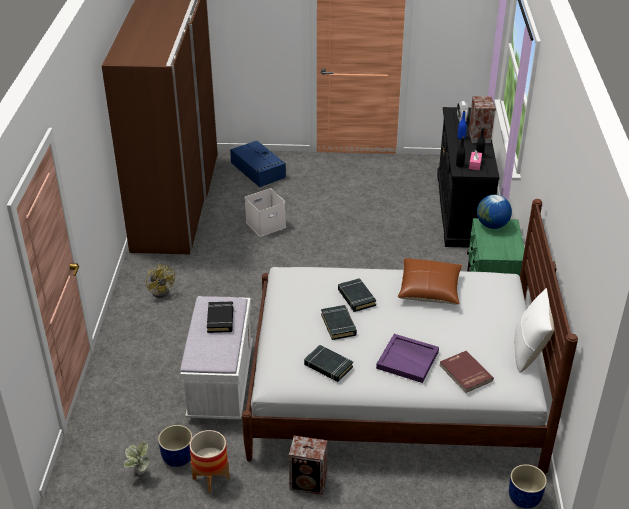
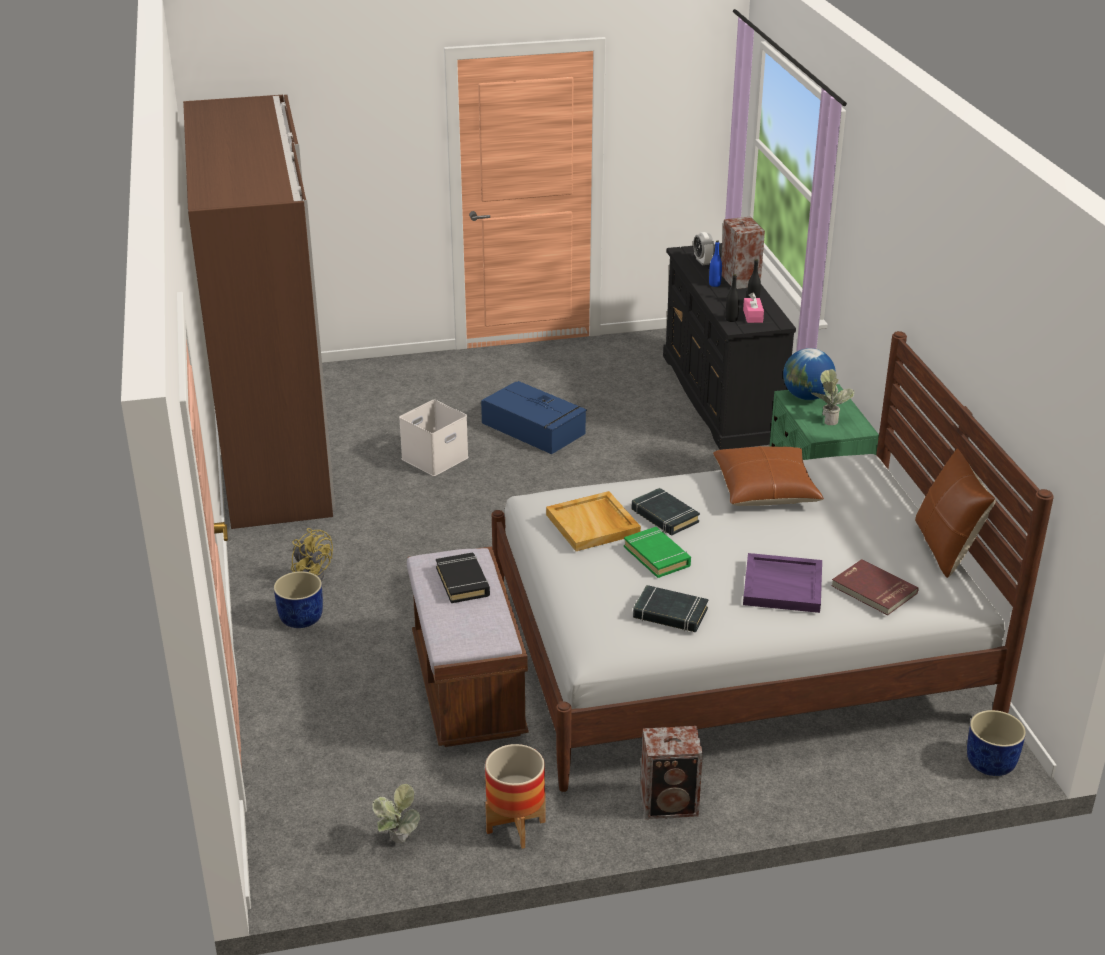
camera: 15 degrees left, 5 degrees down
(177, 457) = (448, 808): blue planter -> blue planter (301, 619)
(221, 382) = (468, 689): white bench -> brown bench
(258, 170) = (388, 385): blue storage box -> blue storage box (534, 429)
(310, 296) = (593, 524): none -> beige tray
(338, 325) = (657, 556): black book -> green book
(498, 244) = (828, 419): none -> potted plant
(529, 351) = (946, 548): white pillow -> brown pillow

